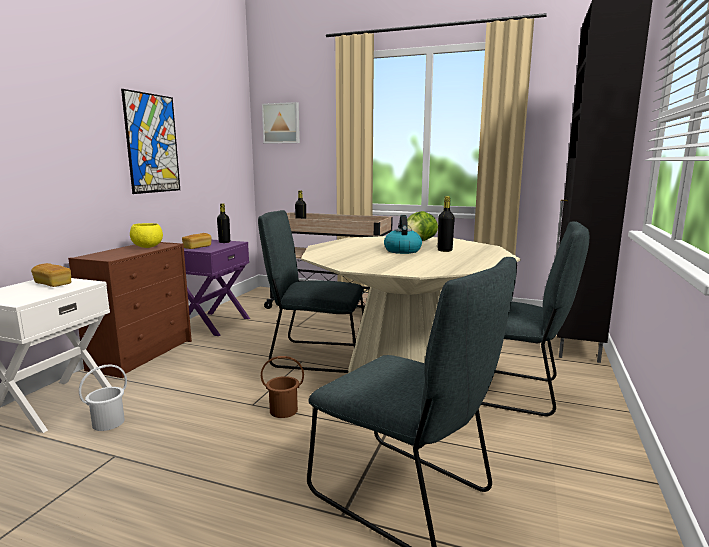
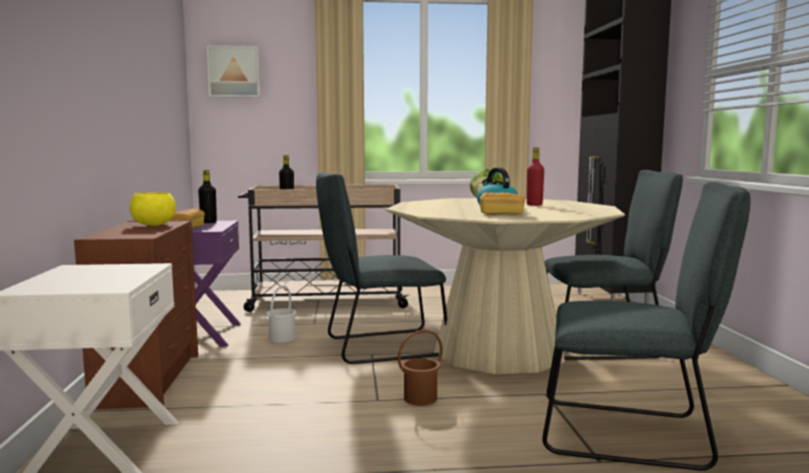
camera: 25 degrees left, 5 degrees down
(53, 284) = (101, 271): bread -> bread (502, 214)
(108, 422) = (221, 451): white bucket -> white bucket (281, 338)
(152, 143) = (125, 86): picture -> none
(444, 250) = (534, 205): black bottle -> red bottle

